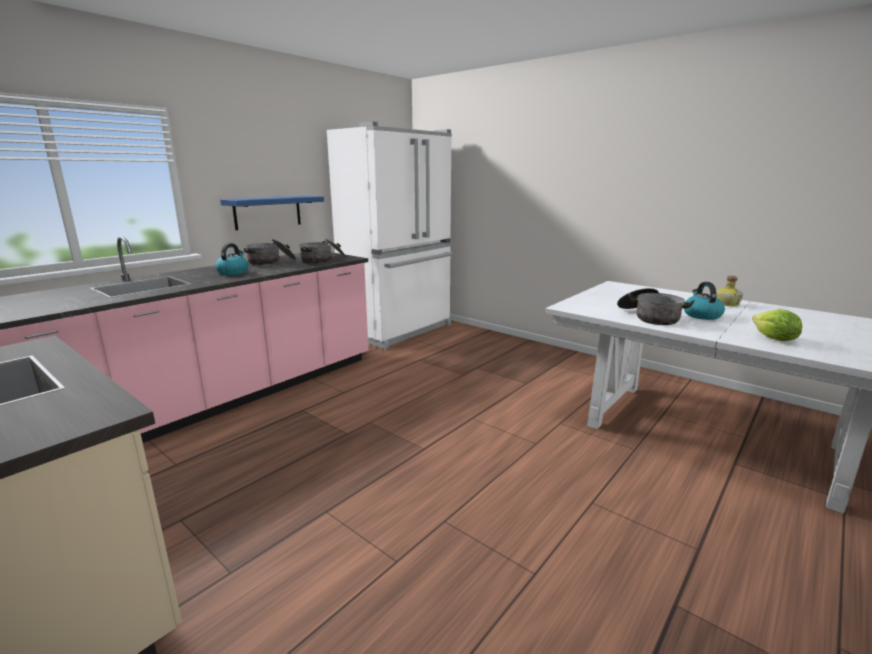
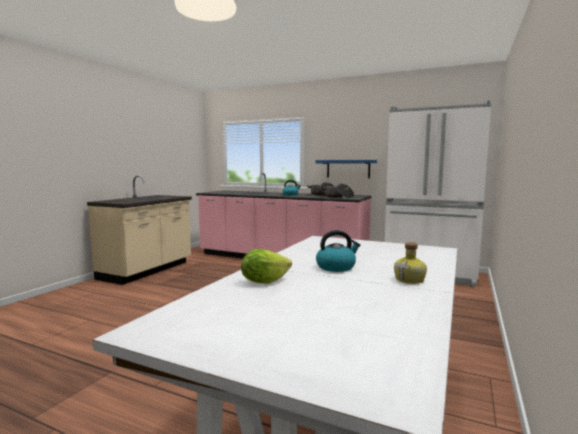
camera: 75 degrees right, 10 degrees down
(649, 317) = (310, 253): cooking pot -> none

